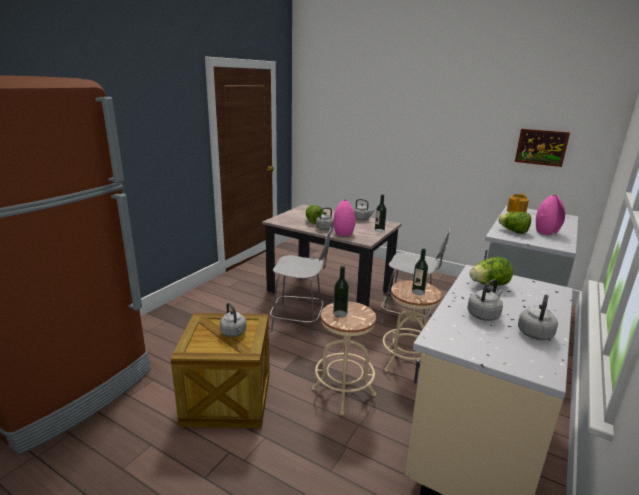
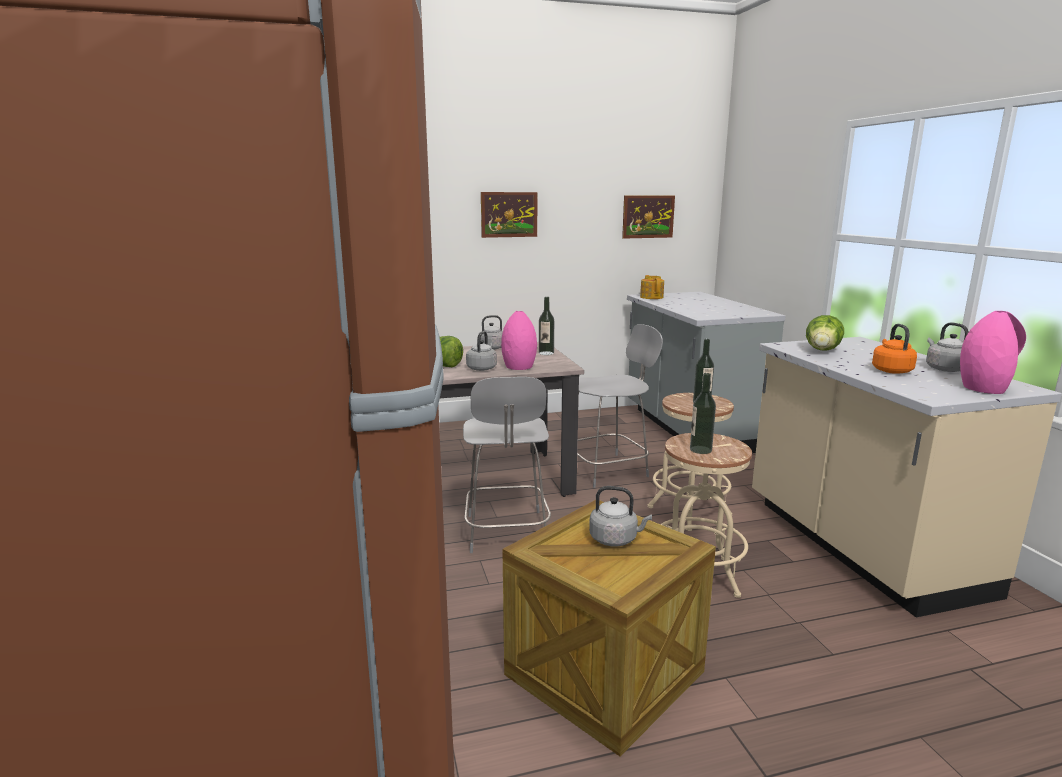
camera: 45 degrees left, 5 degrees down
(299, 323) = (506, 533): grey chair -> grey chair turned 120 degrees clockwise
(428, 134) = (509, 214): none -> picture
(484, 315) = (890, 370): grey kettle -> orange kettle
(513, 231) = (702, 311): lettuce -> none
(546, 232) = (722, 306): pink vase -> pink vase (984, 388)

